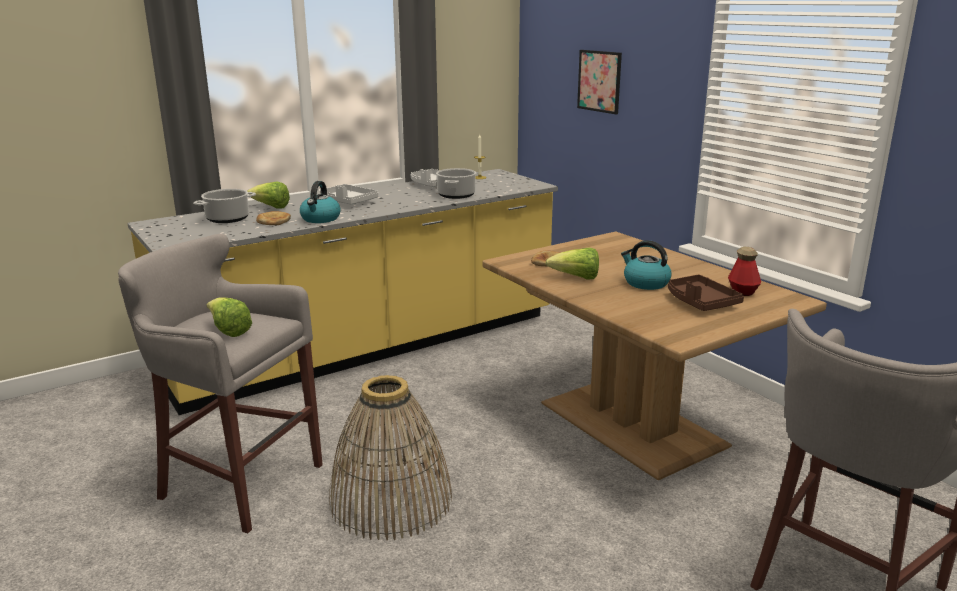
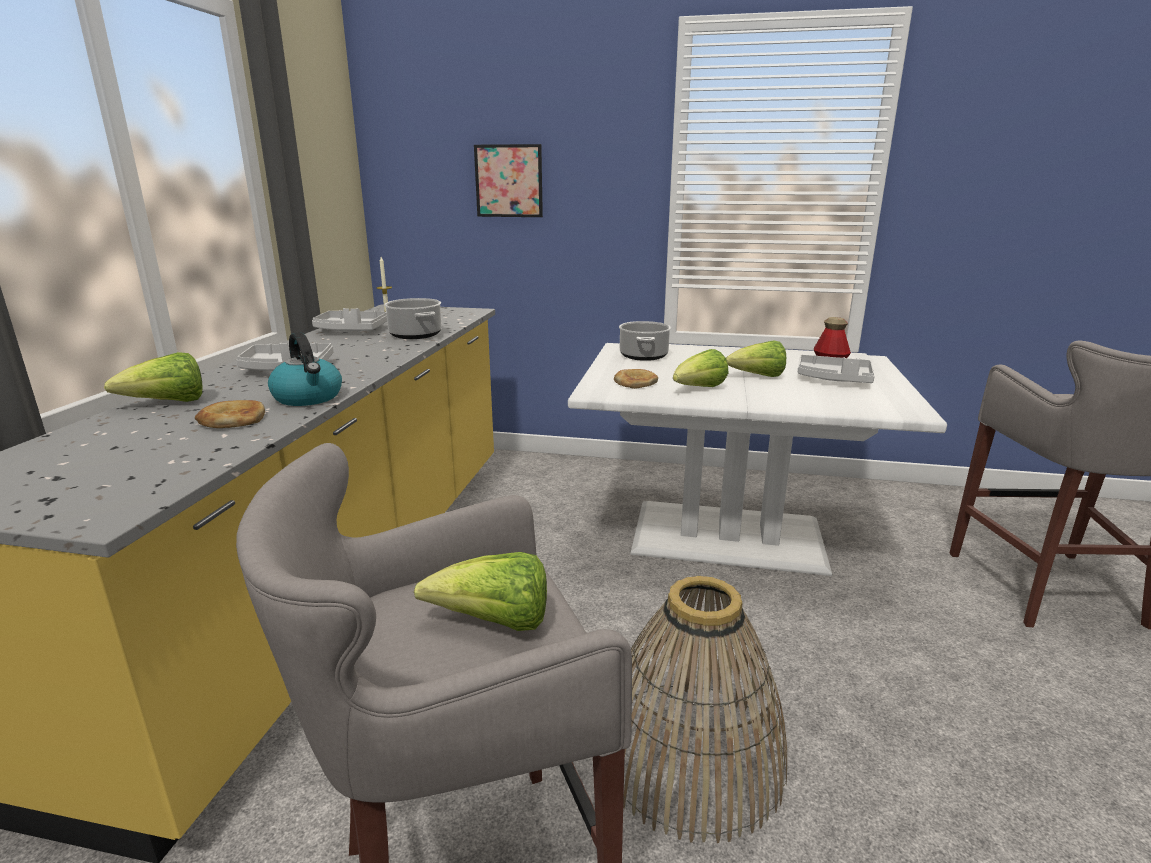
camera: 45 degrees left, 0 degrees up
(227, 219) = (123, 439): cooking pot -> cooking pot (644, 356)
(630, 425) = (728, 537): brown dining table -> white dining table
(645, 283) = (757, 377): kettle -> lettuce
(700, 302) = (834, 379): brown tray -> grey tray

